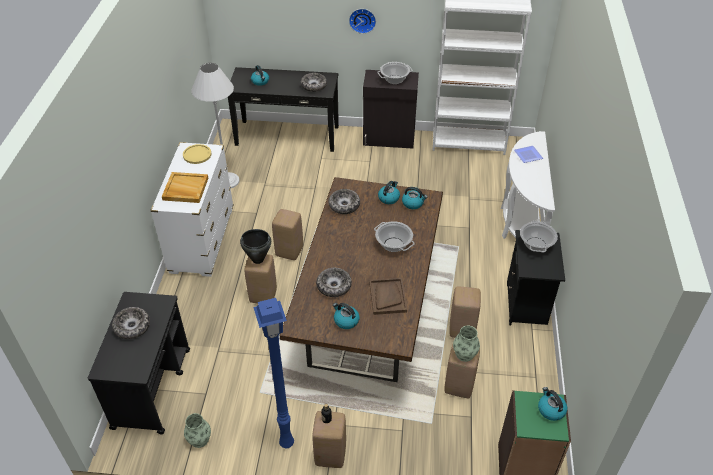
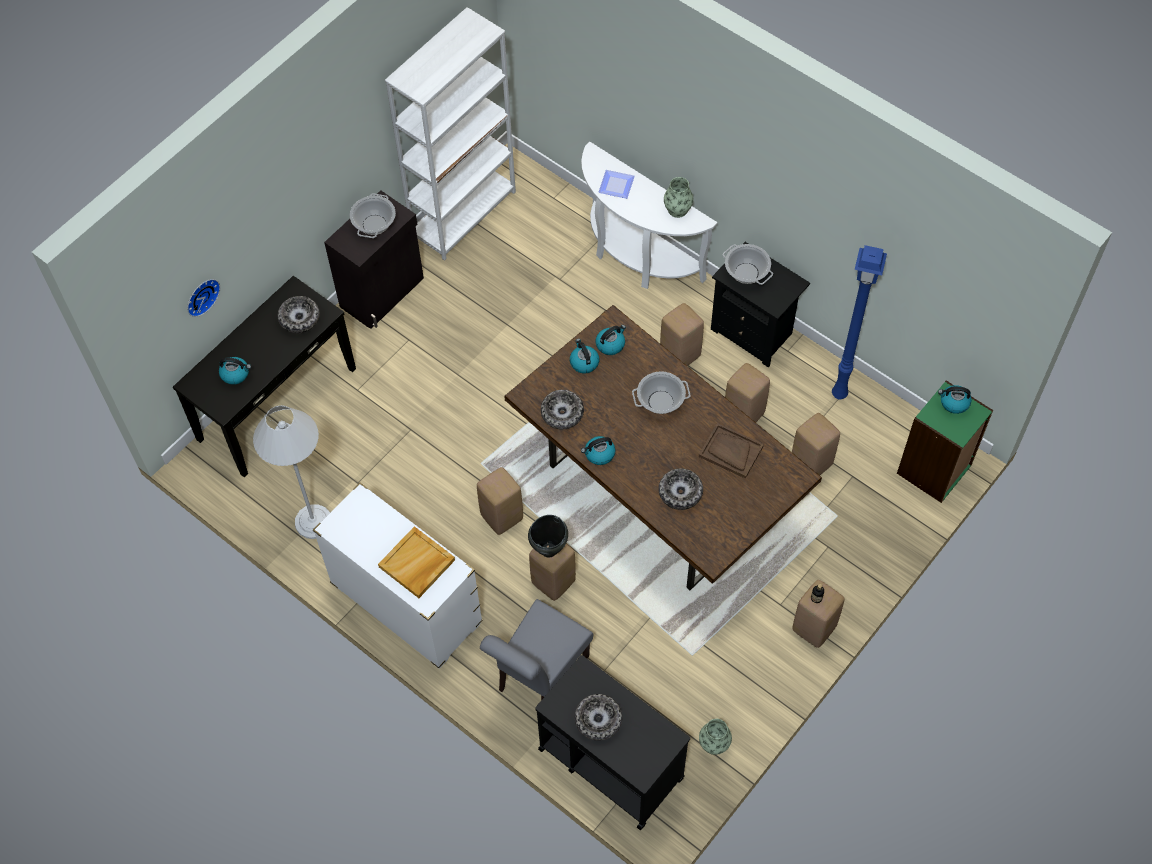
camera: 55 degrees left, 15 degrees up
(192, 321) = (539, 677): none -> grey chair
(197, 154) = (357, 521): yellow plate -> none
(288, 443) = (775, 660): blue floor lamp -> blue floor lamp (840, 393)
(346, 321) = (736, 508): kettle -> kettle (599, 454)
(362, 20) = (304, 192): wall clock -> wall clock (201, 295)
(464, 354) = (820, 431): vase -> vase (677, 209)
(474, 277) = (681, 355): none -> beige stool

